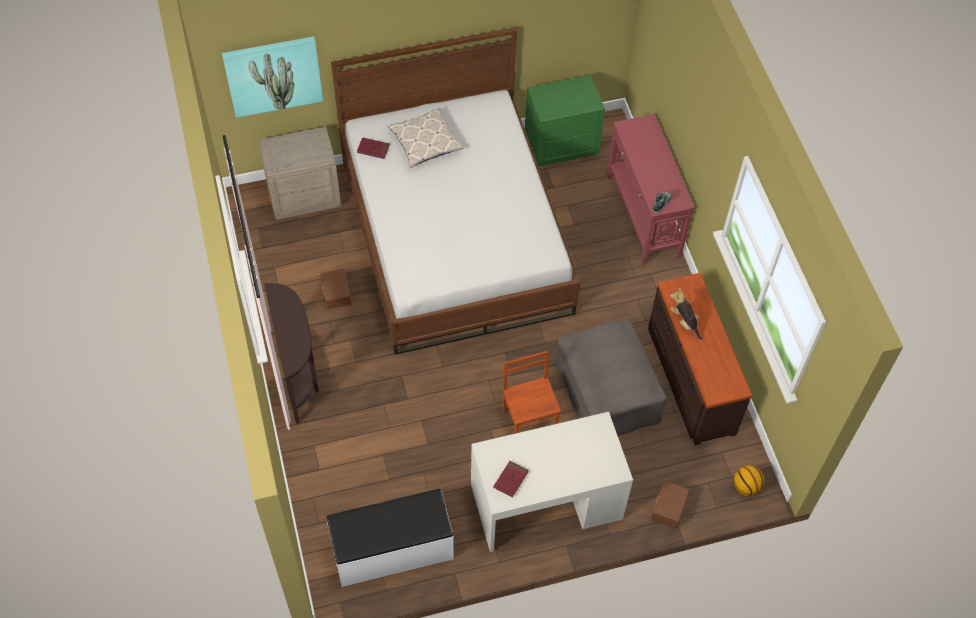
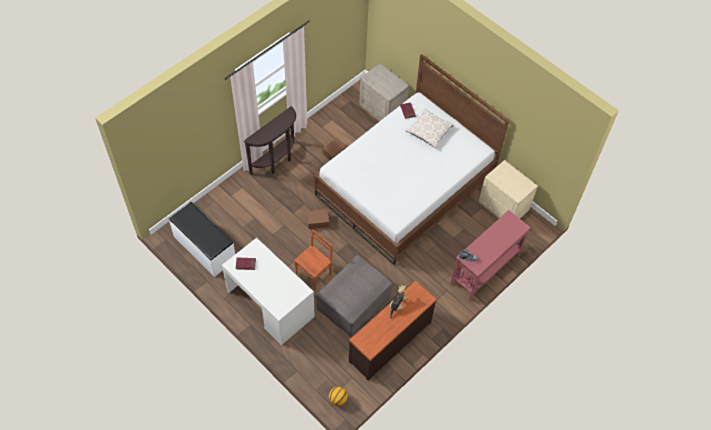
camera: 60 degrees right, 0 degrees up
(273, 75) = (397, 37): picture -> none
(561, 144) = (504, 206): green nightstand -> beige nightstand
(668, 507) = (301, 364): brown storage box -> brown storage box (318, 221)

